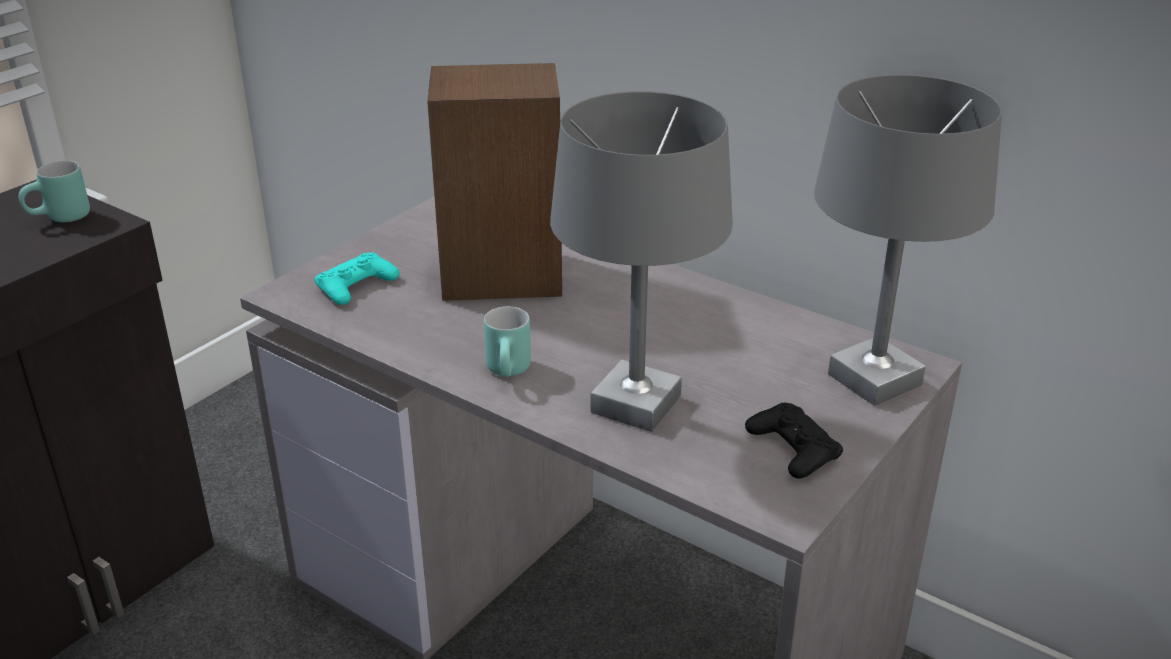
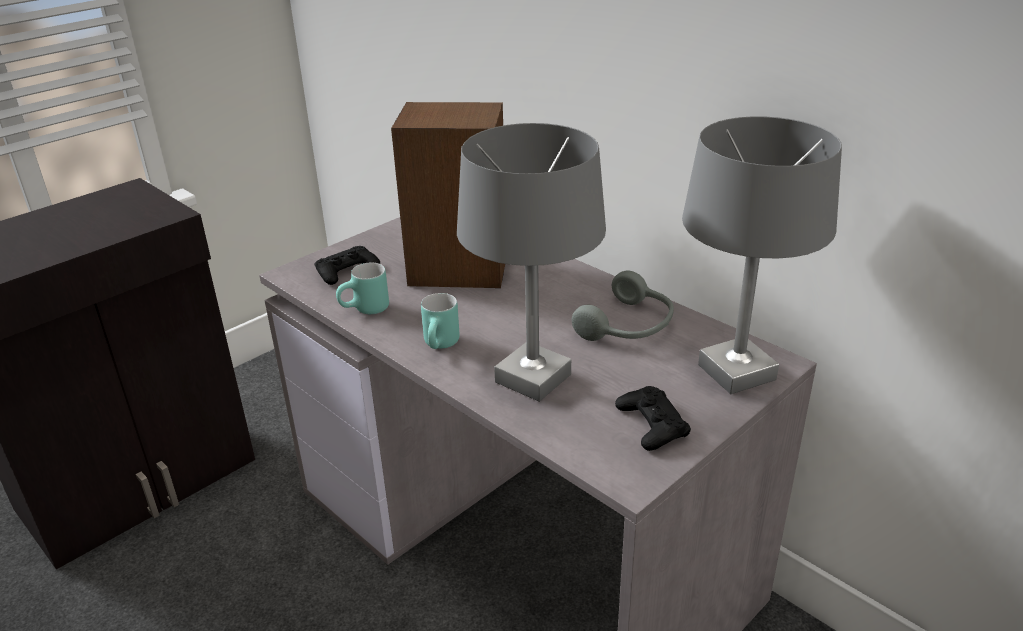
camera: 10 degrees right, 0 degrees up
(61, 219) = (139, 209): turquoise mug -> turquoise mug (366, 311)
(356, 286) = (346, 271): turquoise game controller -> black game controller
(733, 333) = (629, 326): none -> grey headphones

